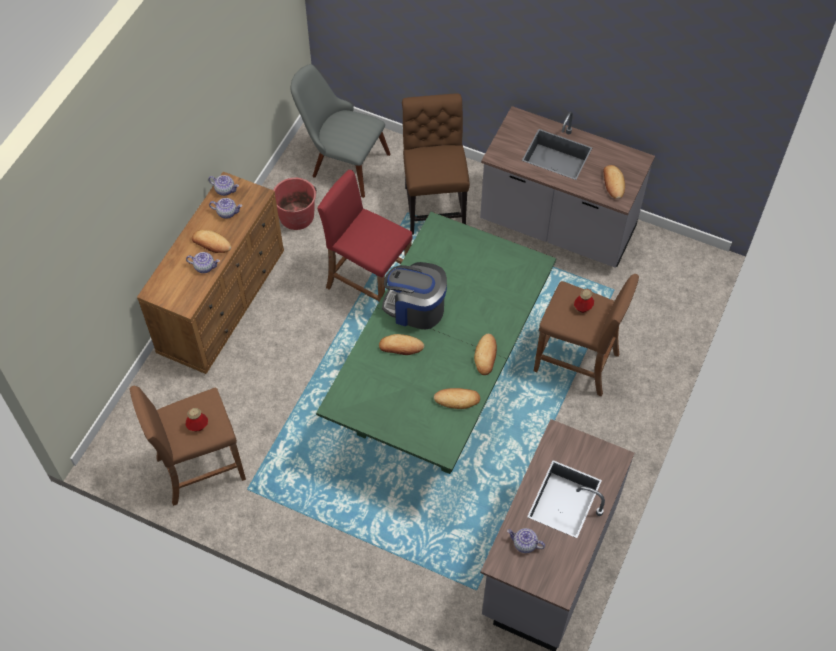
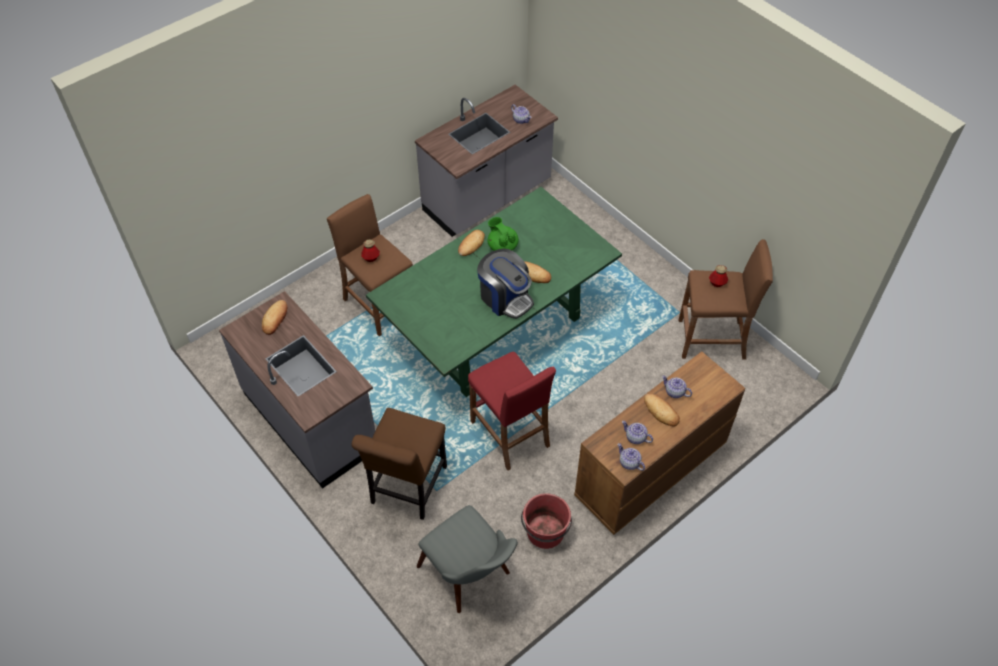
camera: 155 degrees left, 5 degrees down
(451, 368) = (502, 246): none -> green teapot
(457, 399) = (511, 224): bread -> none

